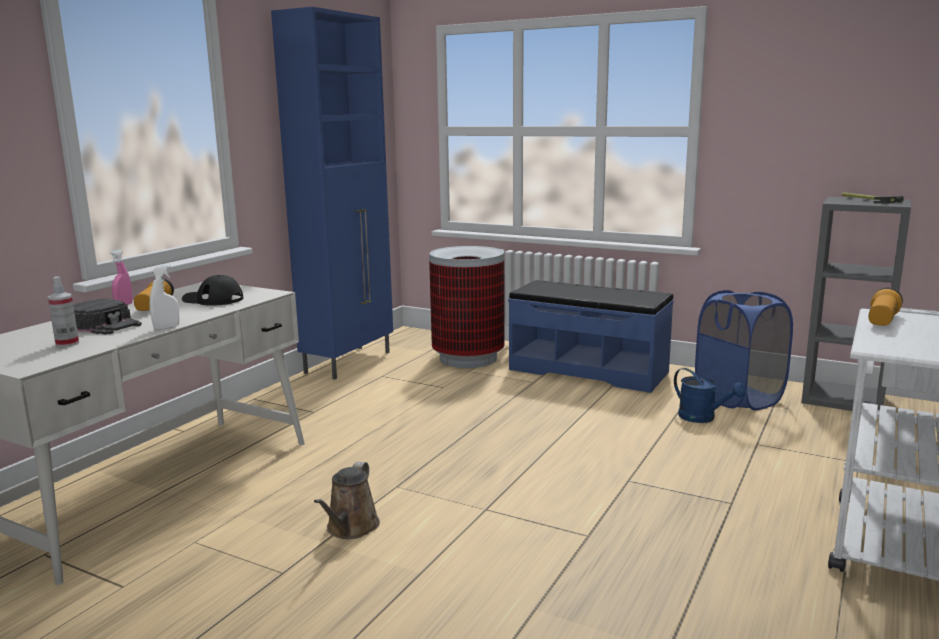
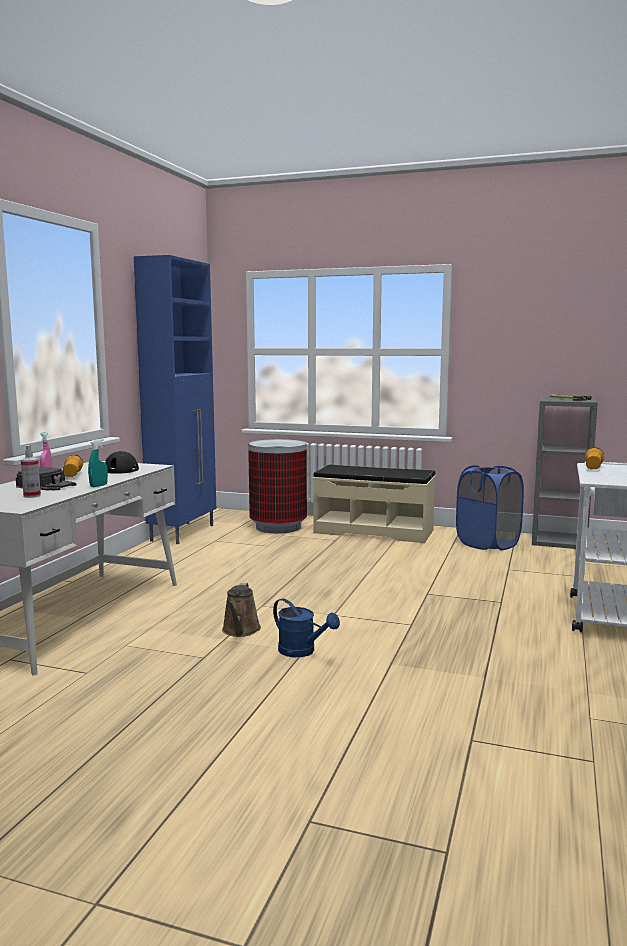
camera: 10 degrees left, 5 degrees down
(166, 328) = (98, 486): white spray bottle -> turquoise spray bottle
(588, 370) = (374, 531): blue bench -> beige bench
(702, 418) = (466, 556): blue watering can -> blue watering can (302, 651)

